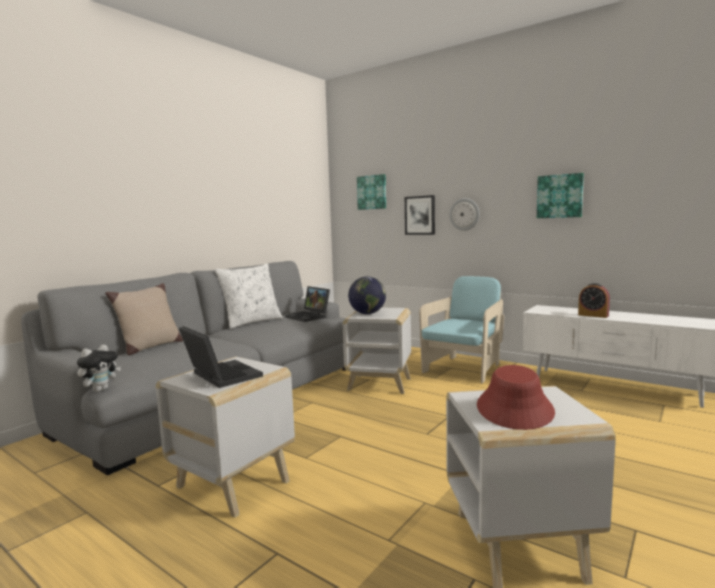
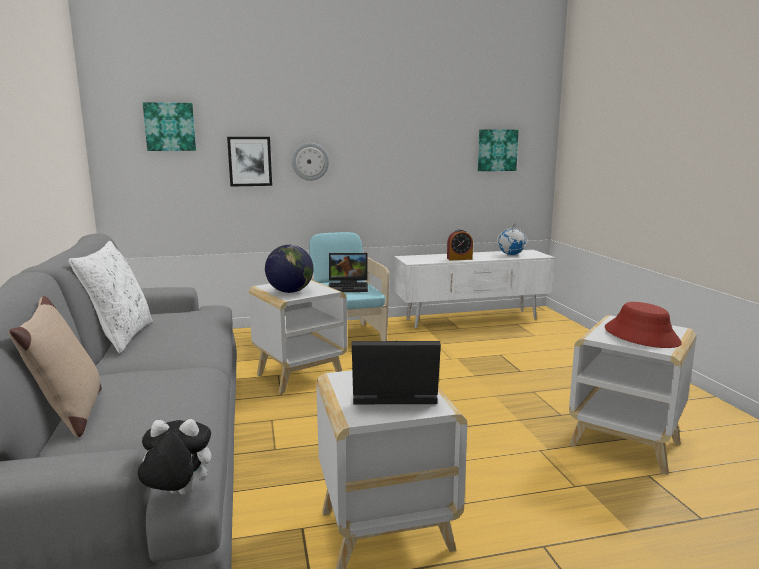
camera: 50 degrees left, 5 degrees up
(100, 390) = (177, 495): plush toy -> plush toy turned 75 degrees counterclockwise
(309, 317) = (186, 312): laptop -> laptop (349, 287)
(560, 196) = (410, 146): picture -> picture (497, 150)
(671, 320) = (510, 255): none -> globe

